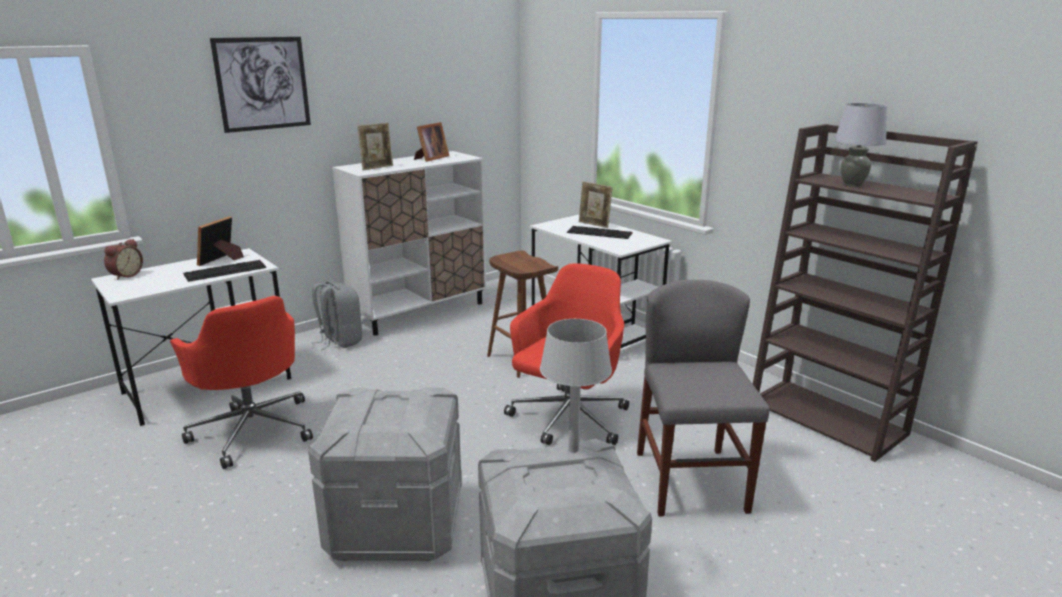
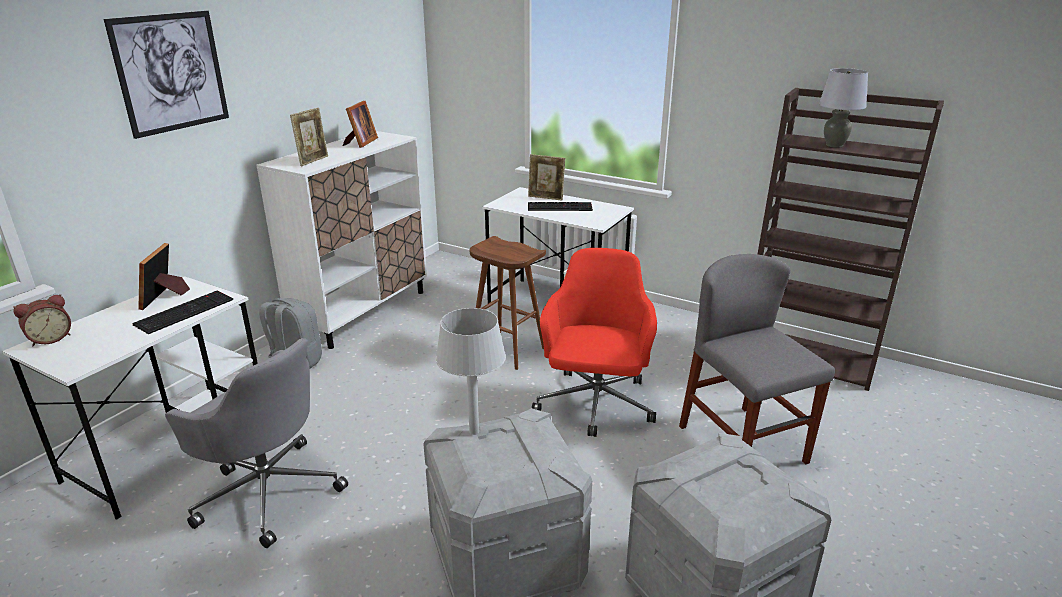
camera: 20 degrees left, 5 degrees up
(125, 275) = (50, 338): alarm clock -> alarm clock turned 45 degrees clockwise
(253, 429) = (268, 491): red office chair -> grey office chair
(574, 449) = (721, 450): grey table lamp -> grey table lamp (474, 431)

